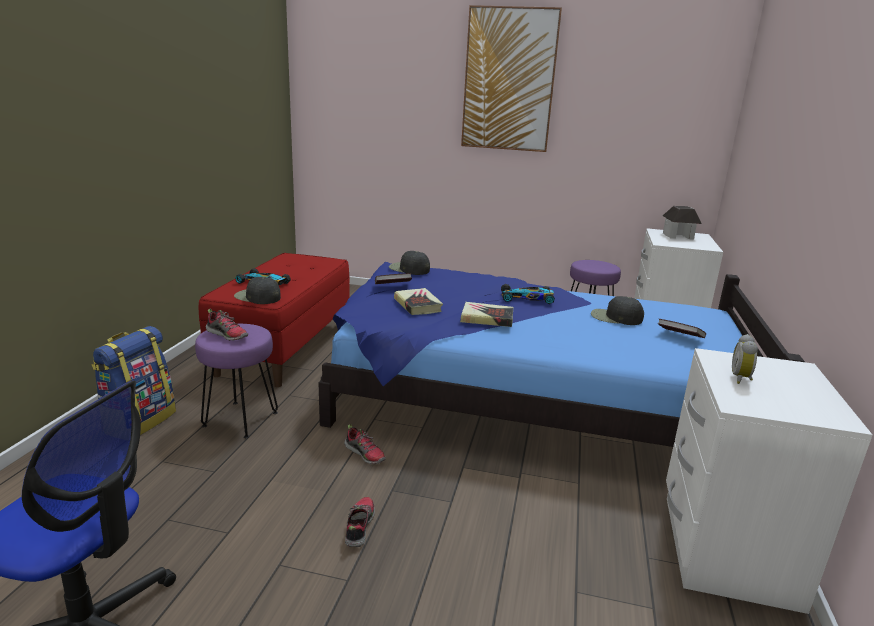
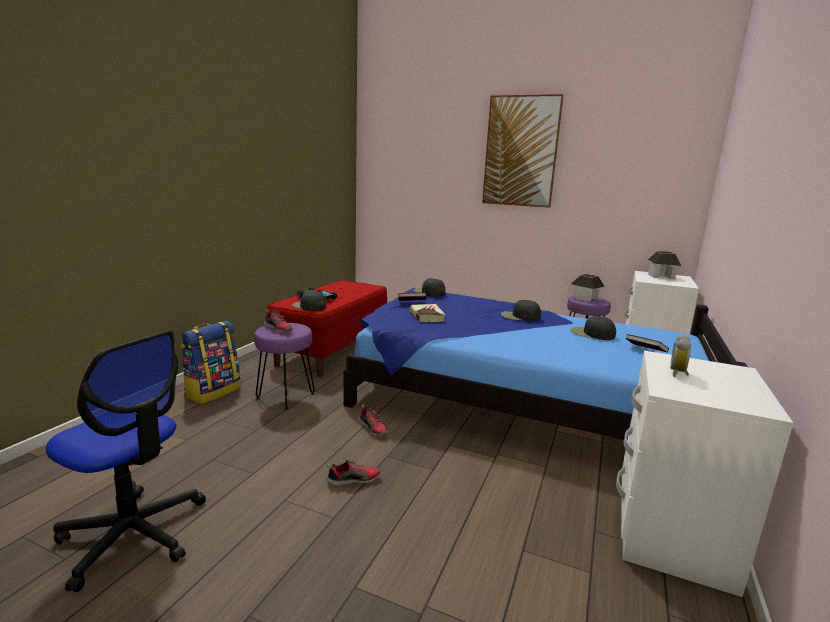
camera: 10 degrees right, 5 degrees down
(359, 526) = (354, 480): shoe -> shoe turned 60 degrees clockwise
(487, 318) = (480, 328): book -> none
(528, 298) = (519, 316): toy car -> black cap
(591, 264) = (585, 298): none -> toy house

